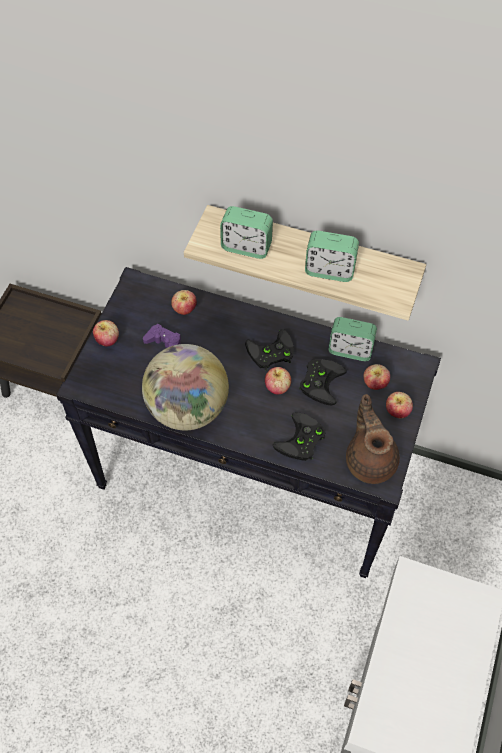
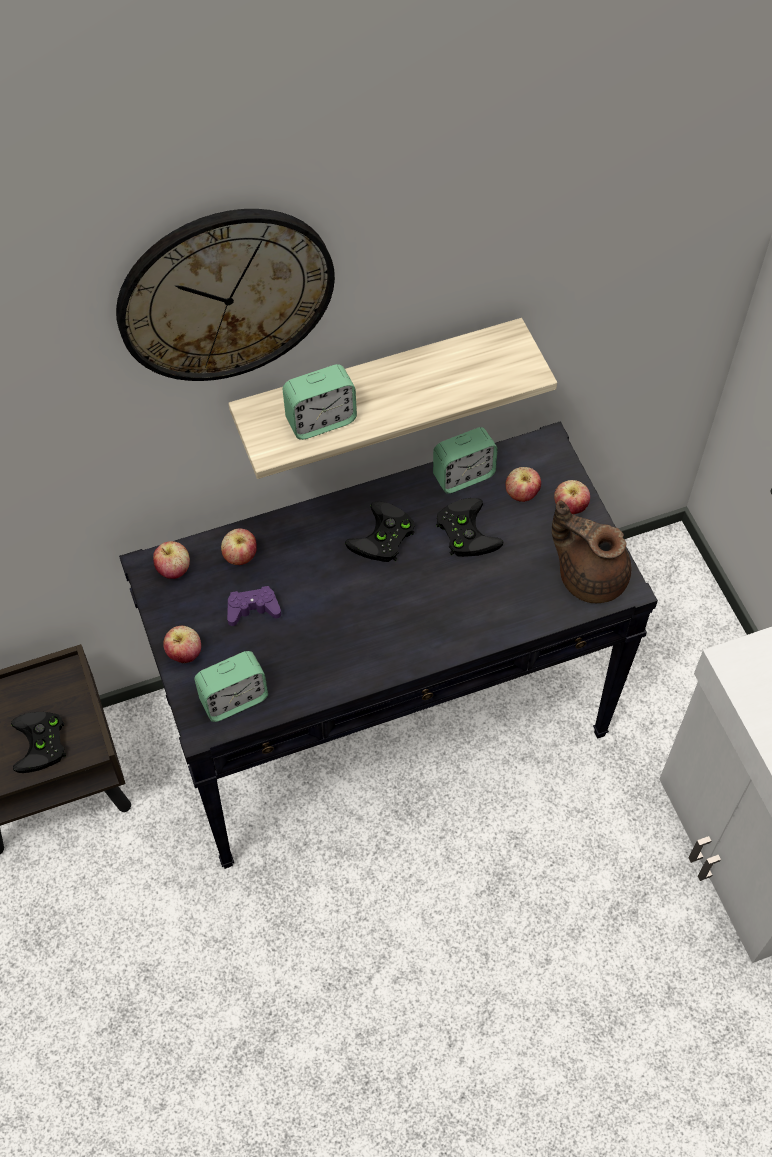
camera: 40 degrees left, 0 degrees up
(187, 408) = (351, 662): globe -> none
(211, 124) = (225, 294): none -> wall clock
(277, 387) = (426, 569): apple -> apple (173, 569)
(301, 441) = (505, 608): black game controller -> black game controller (41, 745)
(329, 270) = (433, 388): alarm clock -> alarm clock (234, 699)

